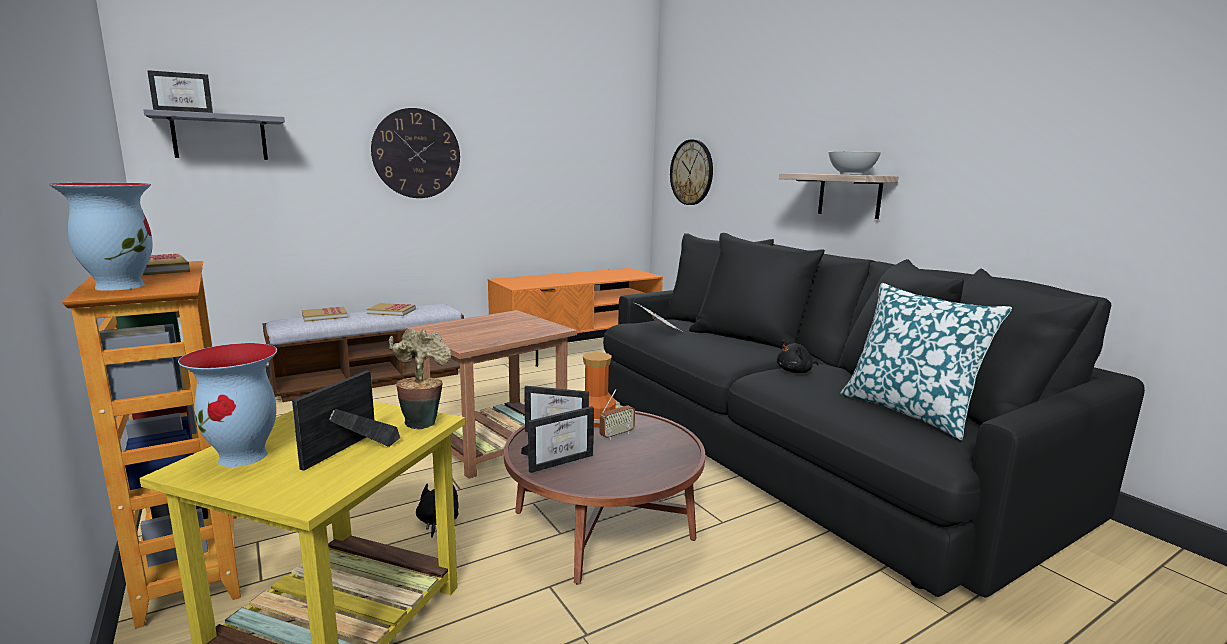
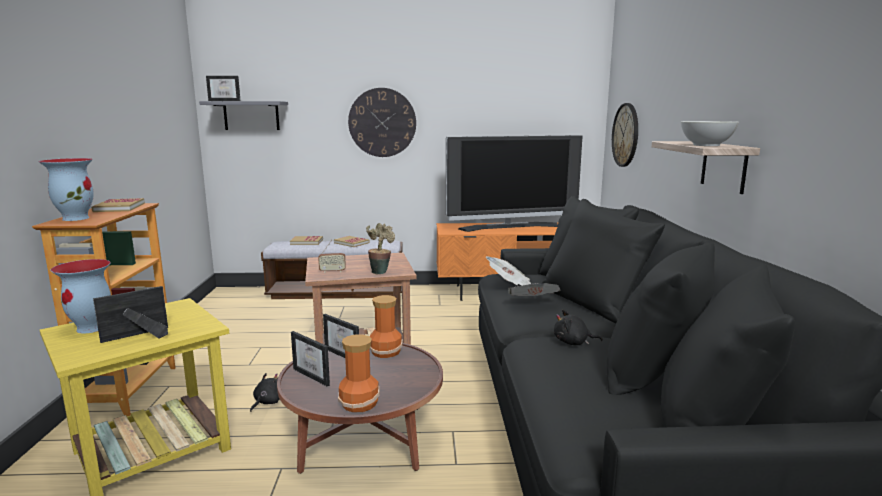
camera: 30 degrees right, 0 degrees up
(422, 421) = (201, 326): potted plant -> potted plant (380, 271)
(559, 460) = (316, 375): picture frame -> picture frame turned 45 degrees clockwise
(576, 277) = (510, 227): none -> television
(616, 435) = (384, 366): radio -> radio (332, 271)
(651, 474) = (360, 403): none -> vase
(708, 345) = (532, 304): none -> newspaper
(909, 411) = (619, 404): pillow -> none

